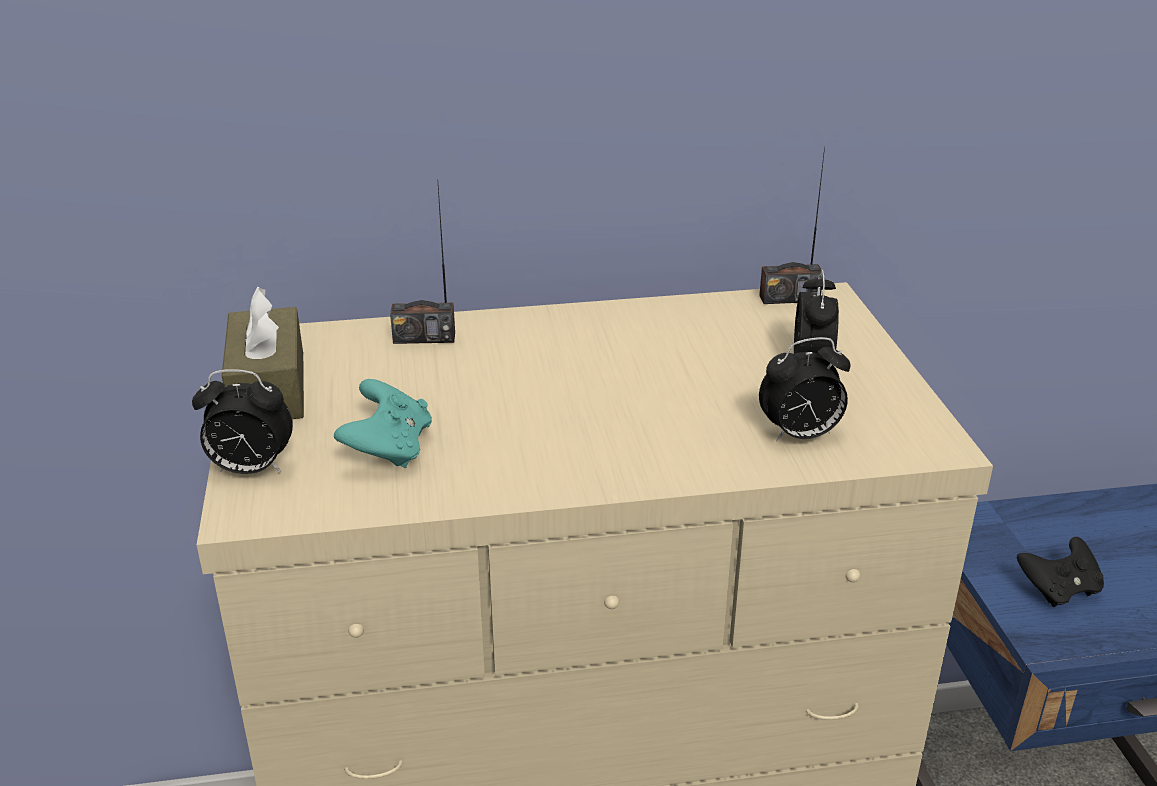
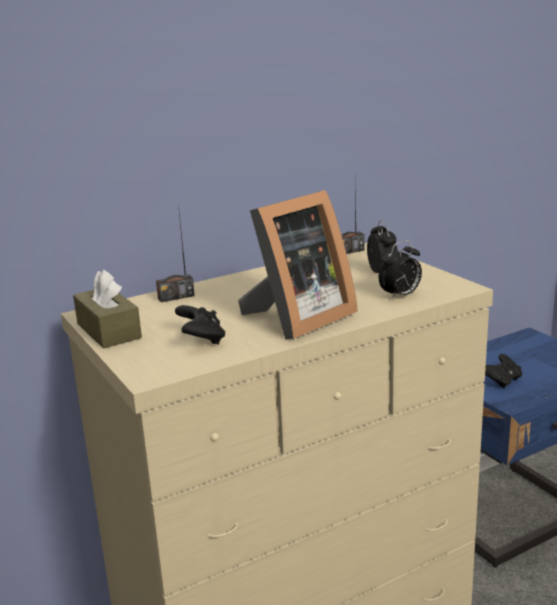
camera: 20 degrees left, 10 degrees down
(250, 470) = (133, 362): alarm clock -> none
(389, 449) = (201, 339): turquoise game controller -> black game controller
(576, 444) = (297, 319): none -> picture frame

